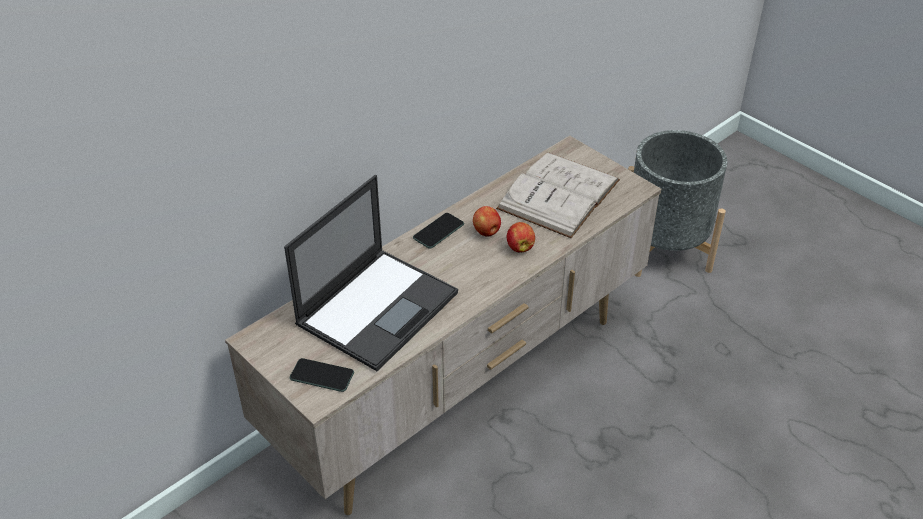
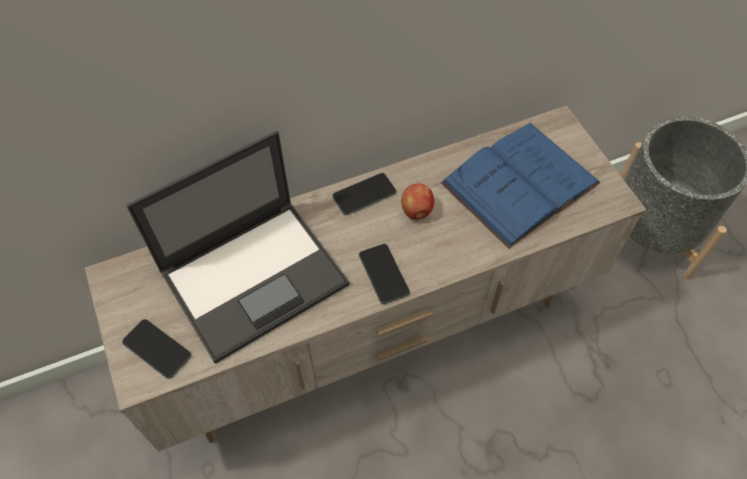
camera: 20 degrees right, 15 degrees up
(482, 279) = (383, 274): none -> phone
(520, 247) = (445, 243): apple -> none
(558, 194) = (520, 183): white book -> blue book

